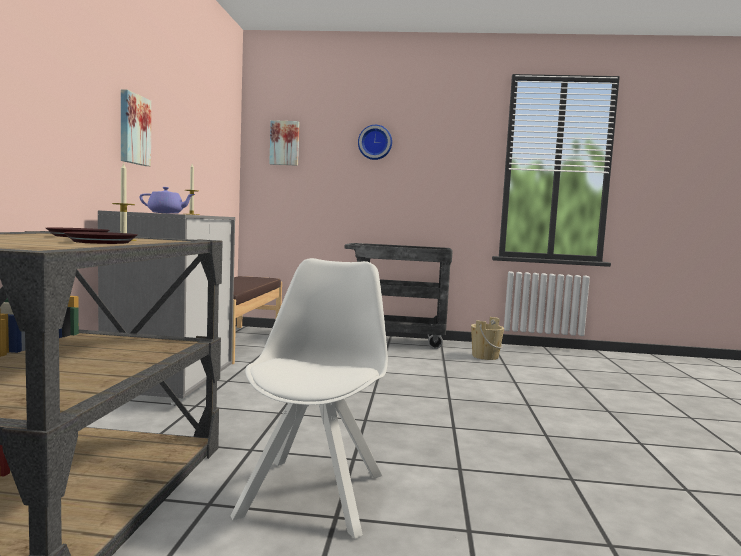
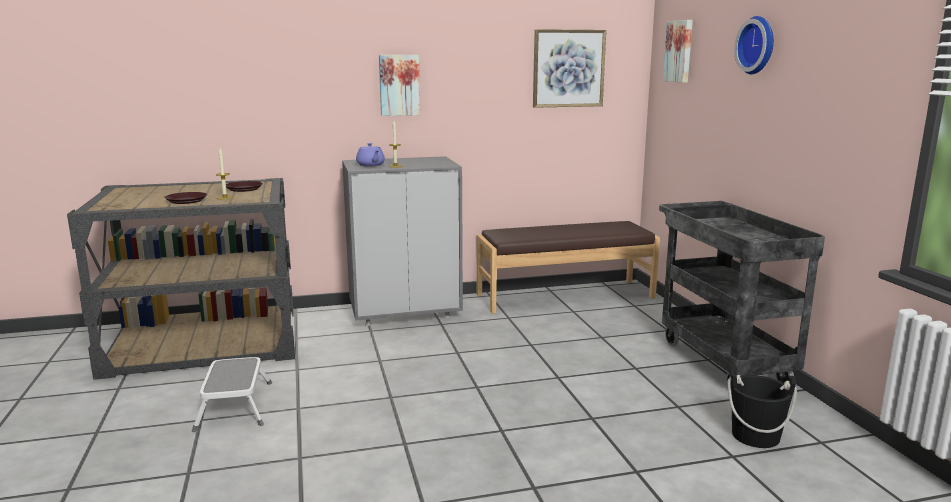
camera: 70 degrees right, 10 degrees up
(214, 144) = (568, 68): none -> picture
(314, 492) = (234, 405): white chair -> grey step ladder
(485, 356) = (755, 436): beige bucket -> black bucket

